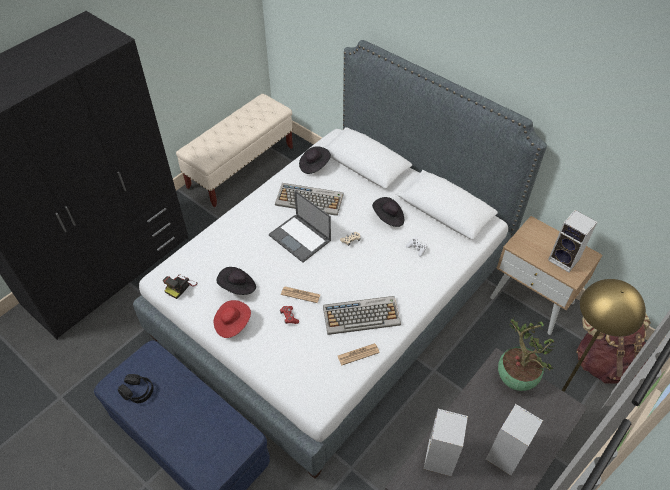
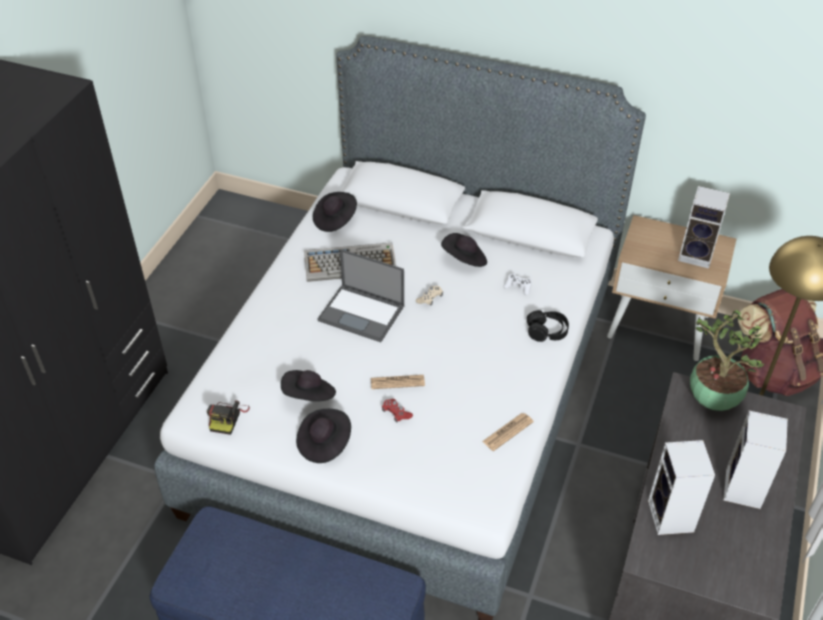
camera: 20 degrees left, 5 degrees down
(138, 391) = (219, 577): black headphones -> black headphones (547, 331)
(232, 324) = (324, 443): red hat -> black hat
(241, 167) = (201, 260): beige bench -> none
(362, 315) = (489, 384): keyboard -> none

